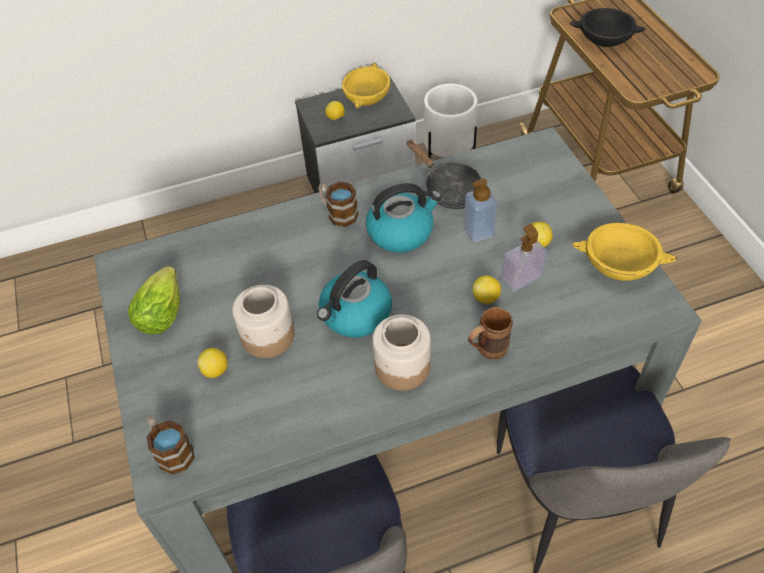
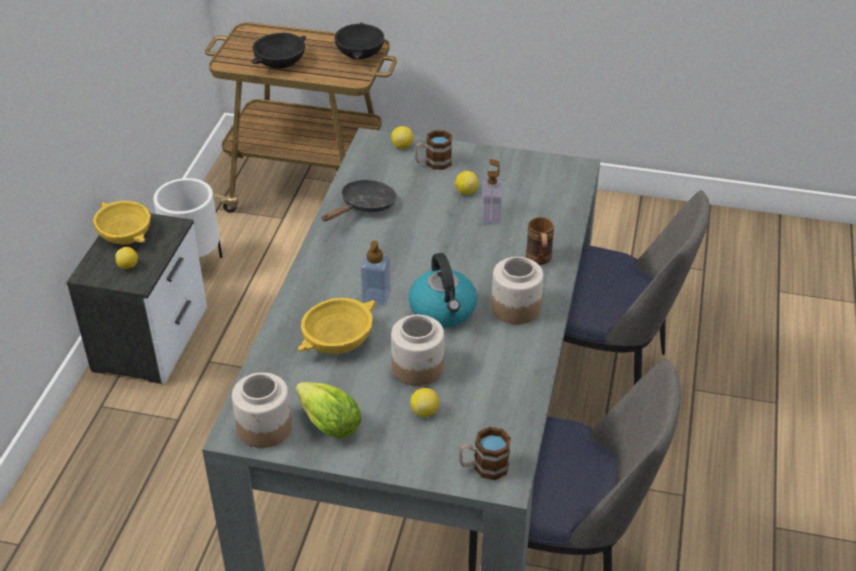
camera: 60 degrees left, 10 degrees down
(136, 277) = (265, 427): none -> jar
(338, 213) = (324, 275): mug -> mug (433, 163)
(401, 232) = (383, 250): kettle -> none
(448, 188) = (364, 206): black frying pan -> black frying pan turned 45 degrees counterclockwise
(478, 232) = (425, 213): soap dispenser -> soap dispenser (376, 297)
(486, 297) = (492, 239): lemon -> lemon (402, 146)
(618, 264) = (522, 167): yellow bowl -> yellow bowl (338, 340)
(677, 72) = (359, 52): none -> black bowl

